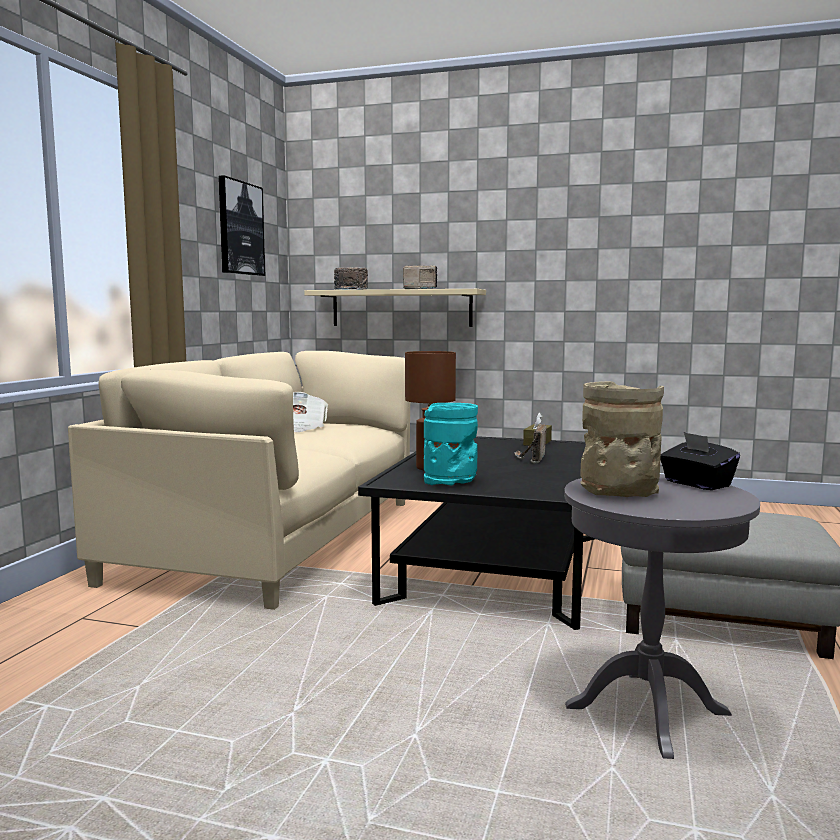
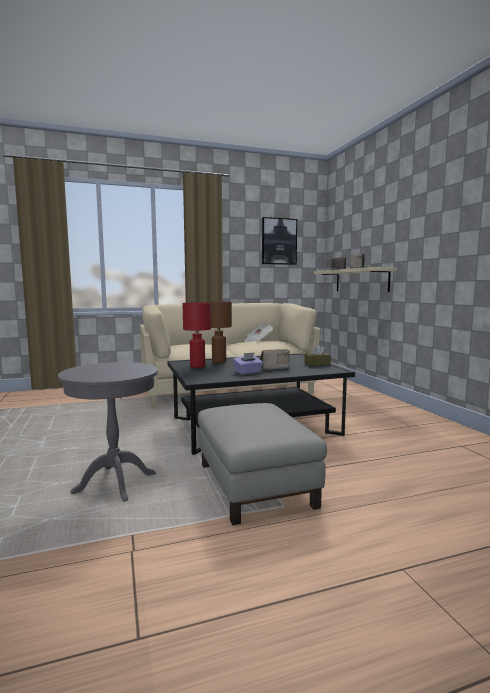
camera: 55 degrees right, 0 degrees up
(451, 481) = (197, 366): turquoise vase -> red table lamp
(543, 470) = (248, 372): none -> purple tissue box
(617, 493) = (101, 367): beige vase -> none
(696, 484) = (135, 372): black tissue box -> none

